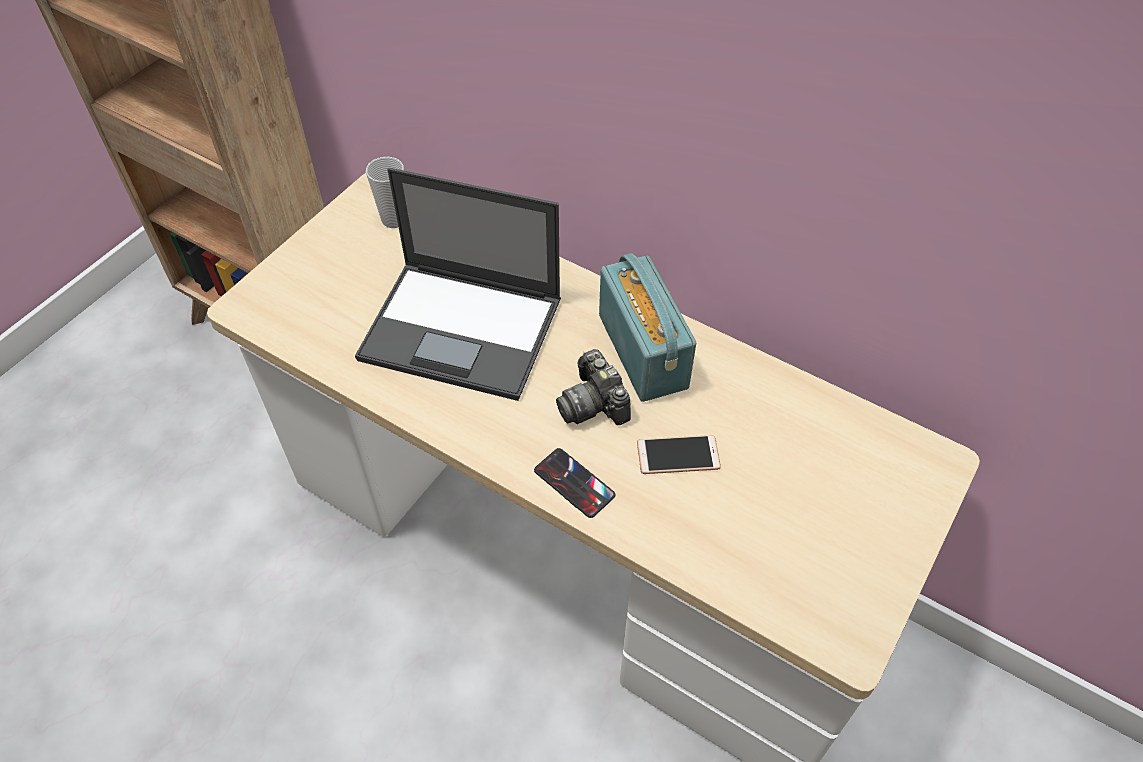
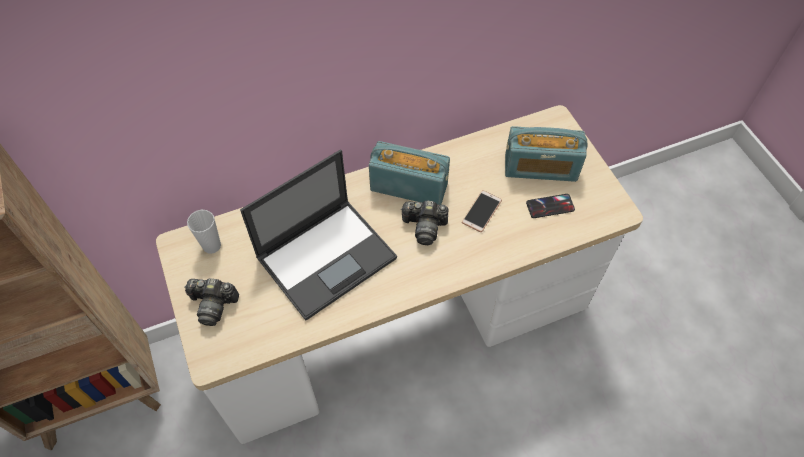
camera: 55 degrees left, 5 degrees up
(318, 266) = (213, 304): none -> camera
(574, 483) = (465, 263): phone -> phone (550, 206)
(826, 488) = (540, 168): none -> radio

